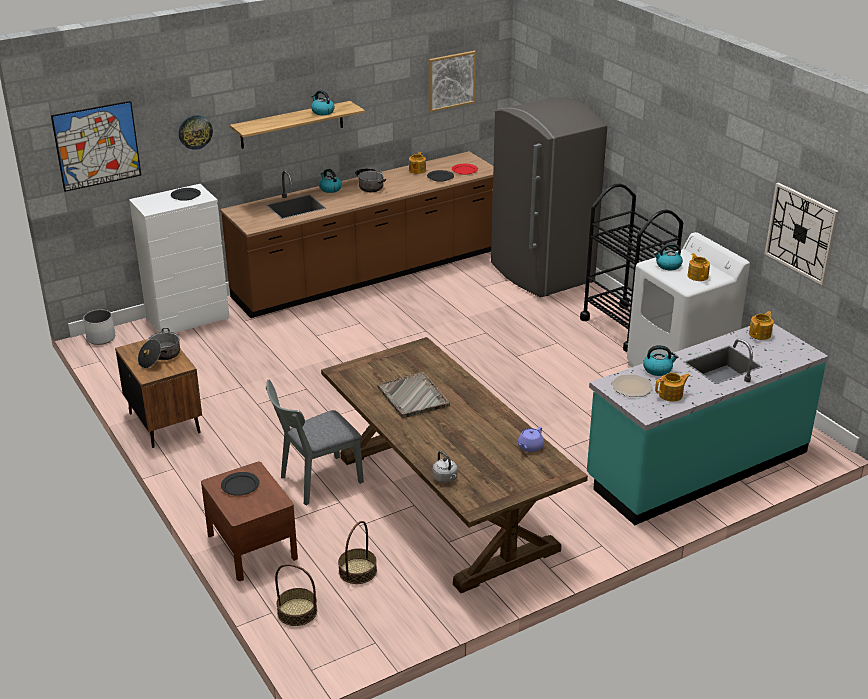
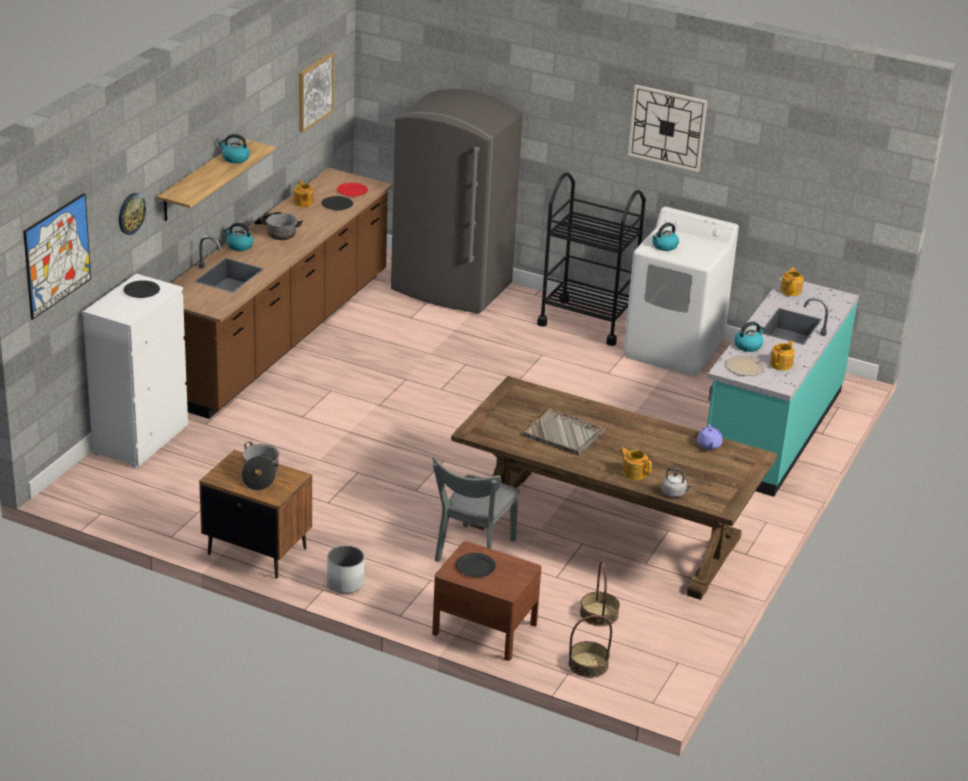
camera: 35 degrees left, 0 degrees up
(101, 338) = (68, 489): white planter -> white planter (345, 583)
(697, 276) = (699, 249): teapot -> teapot (634, 472)
(801, 233) = (796, 186): wall clock -> wall clock (667, 127)

